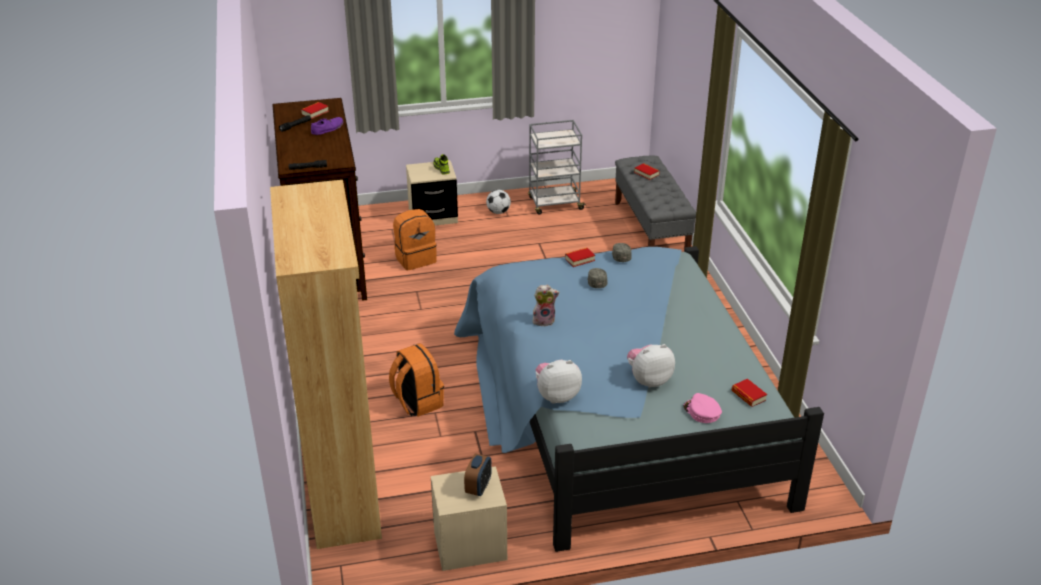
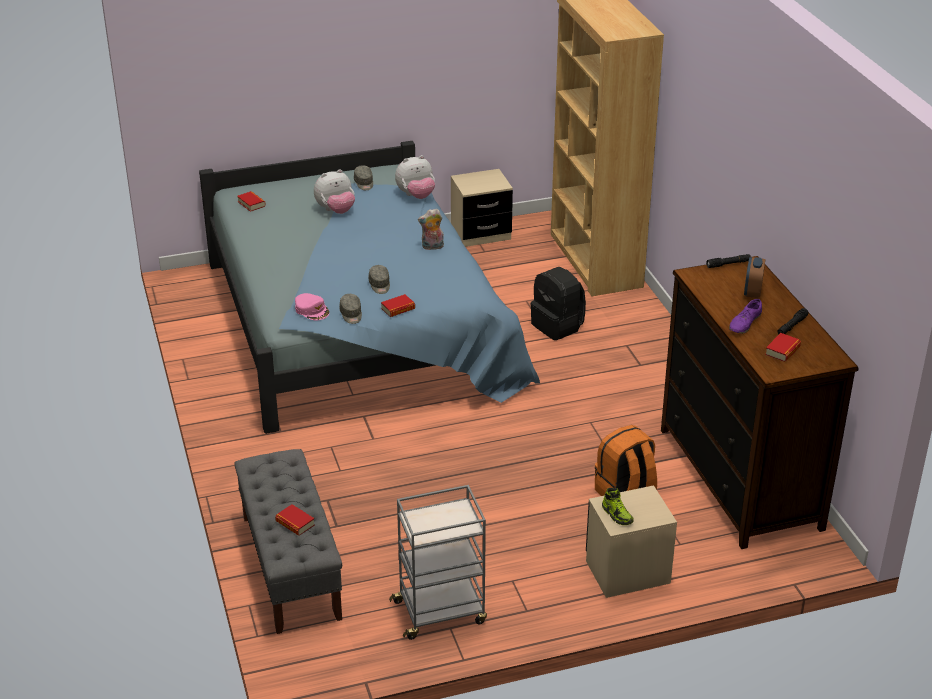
camera: 175 degrees right, 0 degrees up
(417, 402) = (558, 326): orange backpack -> black backpack
(478, 487) = (473, 183): alarm clock -> alarm clock (752, 292)
(498, 212) = (528, 587): football -> none
(619, 411) = (364, 183): none -> grey cap
(702, 412) = (294, 192): pink cap -> pink cap (312, 310)

